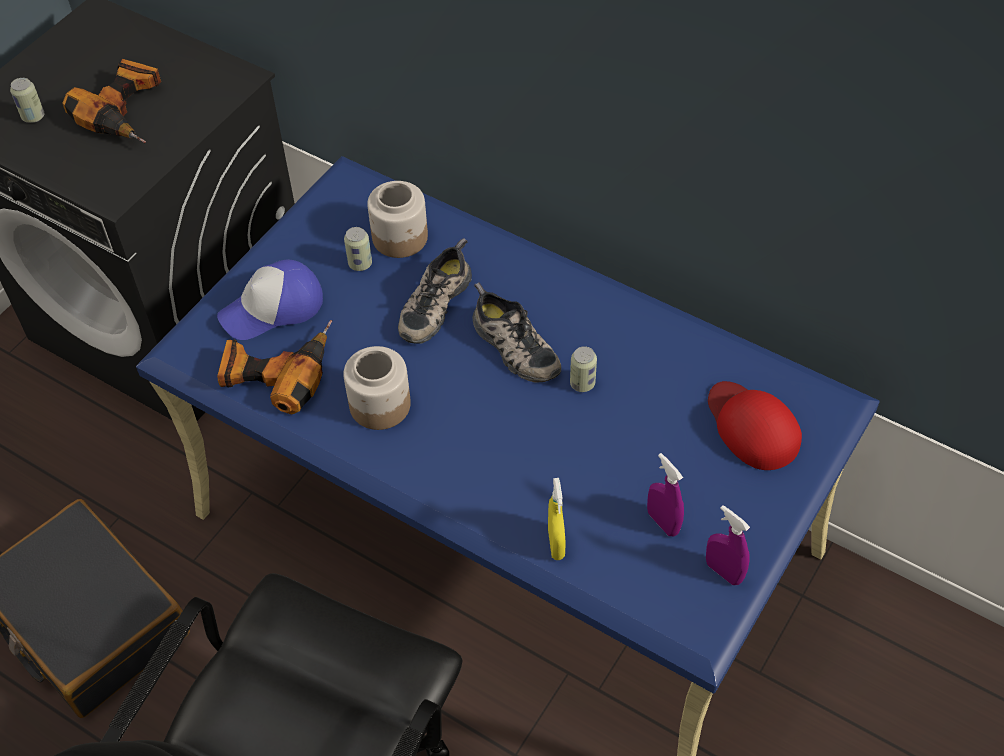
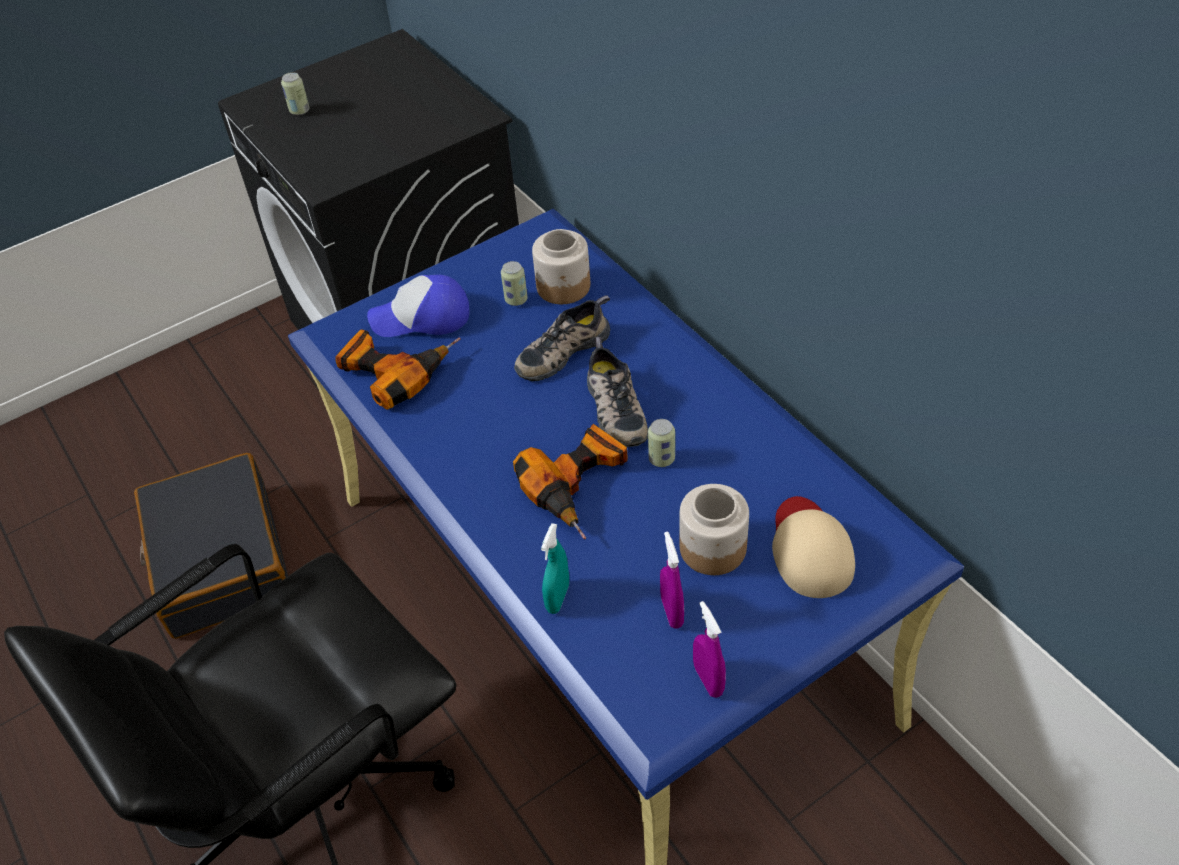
camera: 25 degrees right, 5 degrees down
(127, 111) = (374, 122): power drill -> power drill (580, 486)
(379, 405) = (465, 424): jar -> jar (712, 548)
(556, 544) = (558, 598): yellow spray bottle -> turquoise spray bottle
(752, 427) = (810, 549): red cap -> beige cap

